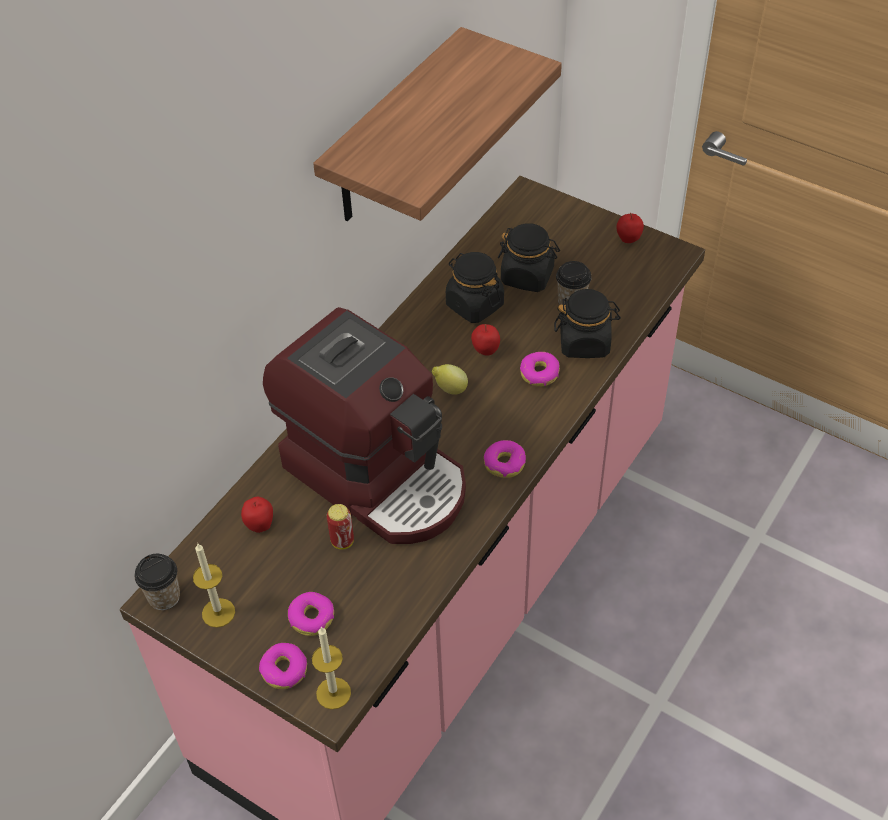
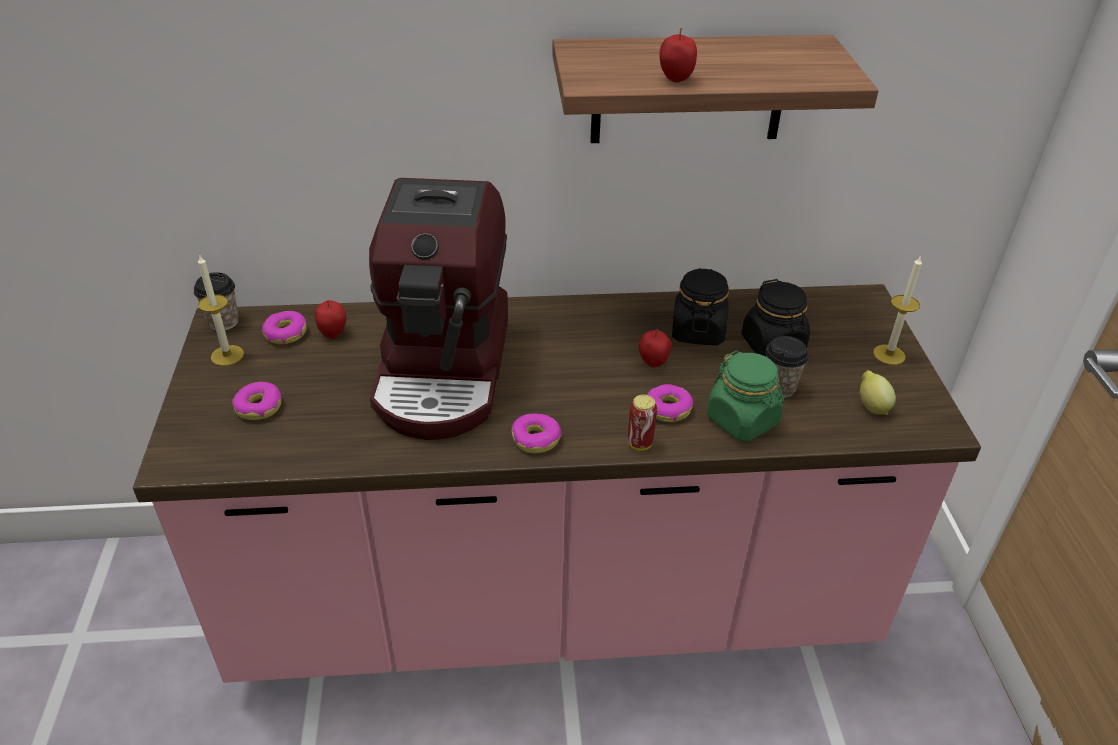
camera: 50 degrees right, 10 degrees down
(284, 670) = (192, 418): donut -> donut (285, 333)
(333, 693) = (185, 459): candle -> candle (889, 354)
(342, 541) = (355, 384): can -> can (640, 443)
(450, 389) = (585, 364): lemon -> lemon (871, 406)
(585, 342) = (742, 420): black jar -> green jar
(628, 240) = (909, 386): apple -> apple (675, 80)

